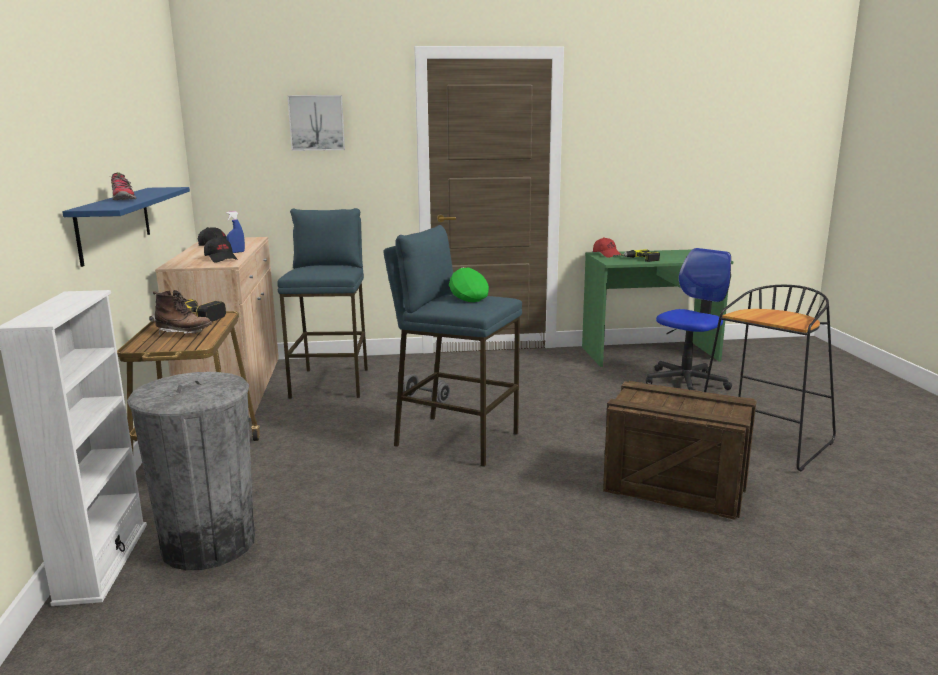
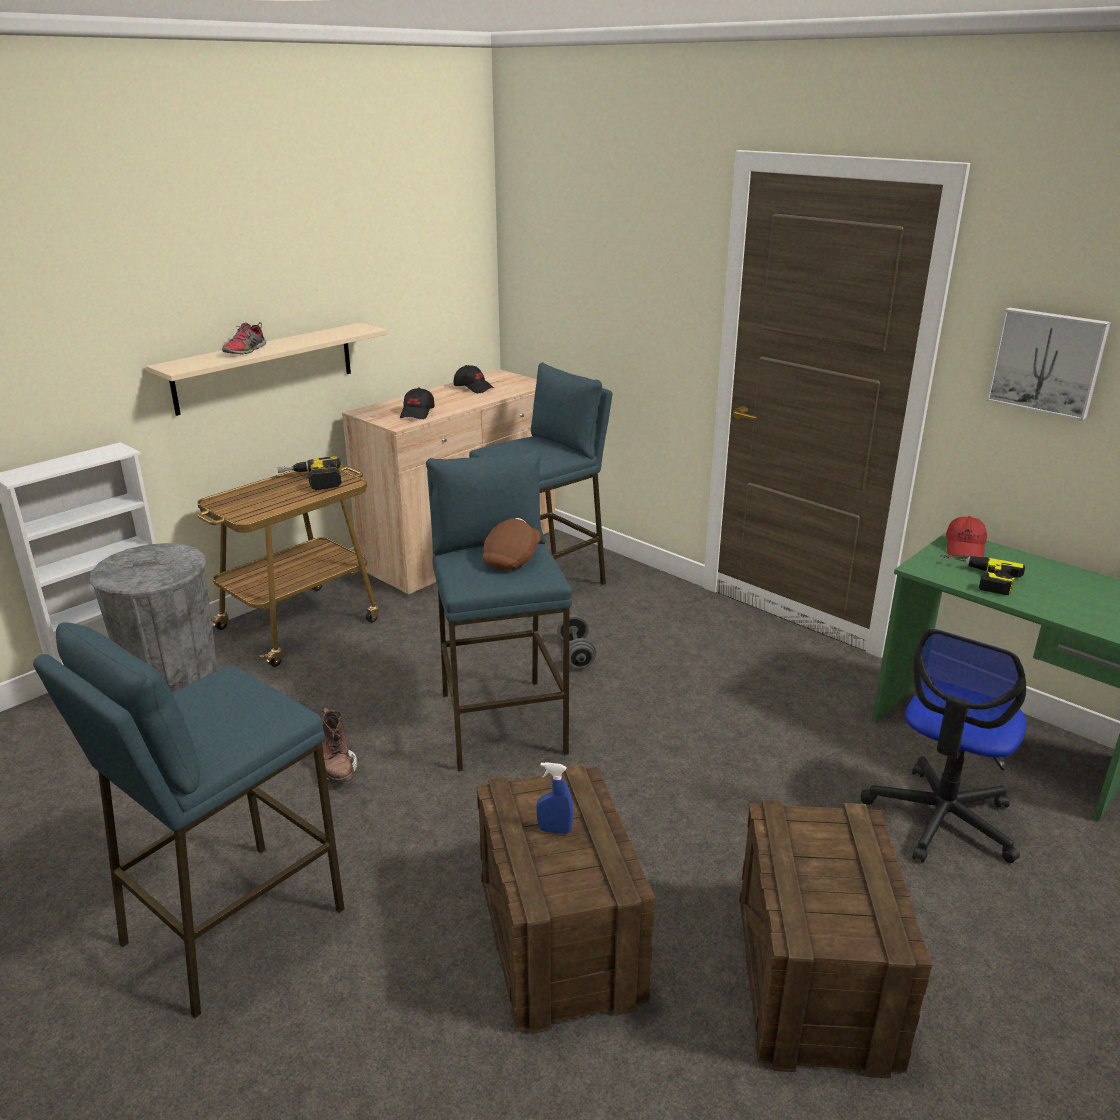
camera: 50 degrees right, 10 degrees up
(115, 223) = (265, 367): blue shelf -> beige shelf
(184, 333) = (276, 496): brown boot -> brown boot (337, 769)
(236, 252) = (456, 405): blue spray bottle -> blue spray bottle (554, 830)
(317, 123) = (615, 250): picture -> picture (1047, 362)
(467, 297) = (513, 559): green cap -> brown cap
(536, 590) = (231, 925): none -> blue stool
(686, 382) = (941, 819): office chair -> office chair turned 120 degrees clockwise
(764, 442) = (814, 983): black stool -> crate

